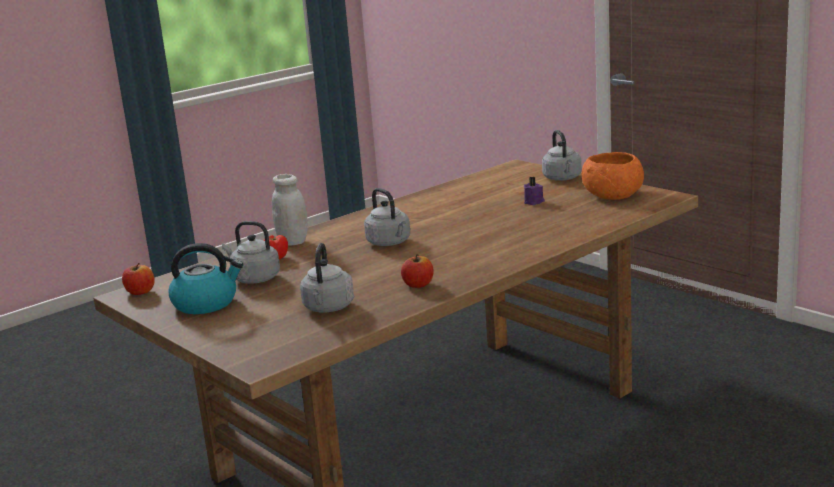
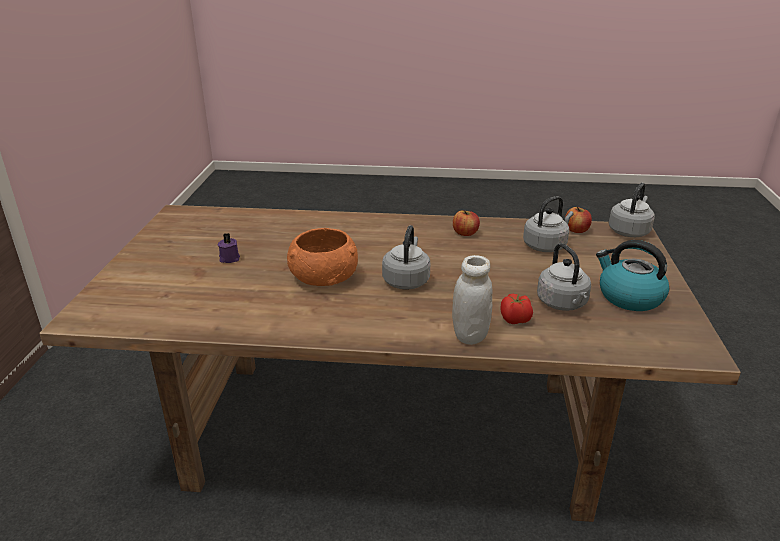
camera: 135 degrees left, 10 degrees up
(140, 292) = (683, 348): apple -> apple (576, 230)
(563, 178) = (134, 271): grey kettle -> grey kettle (629, 231)
(613, 195) = (184, 232): orange bowl -> orange bowl (324, 278)

